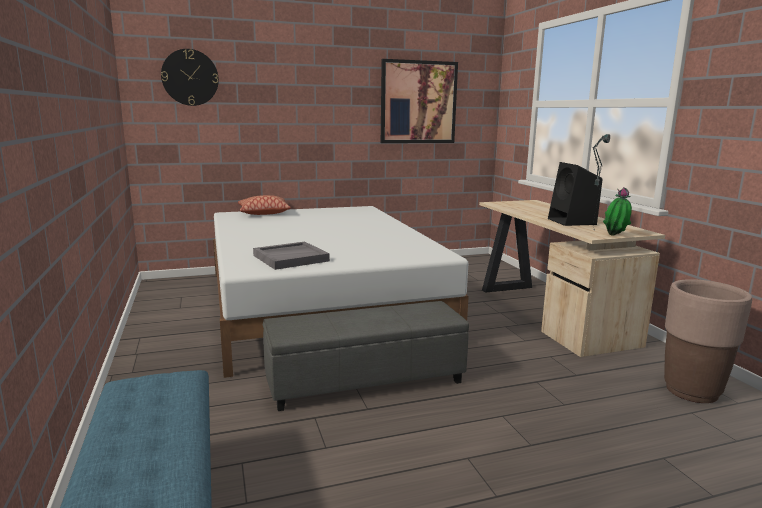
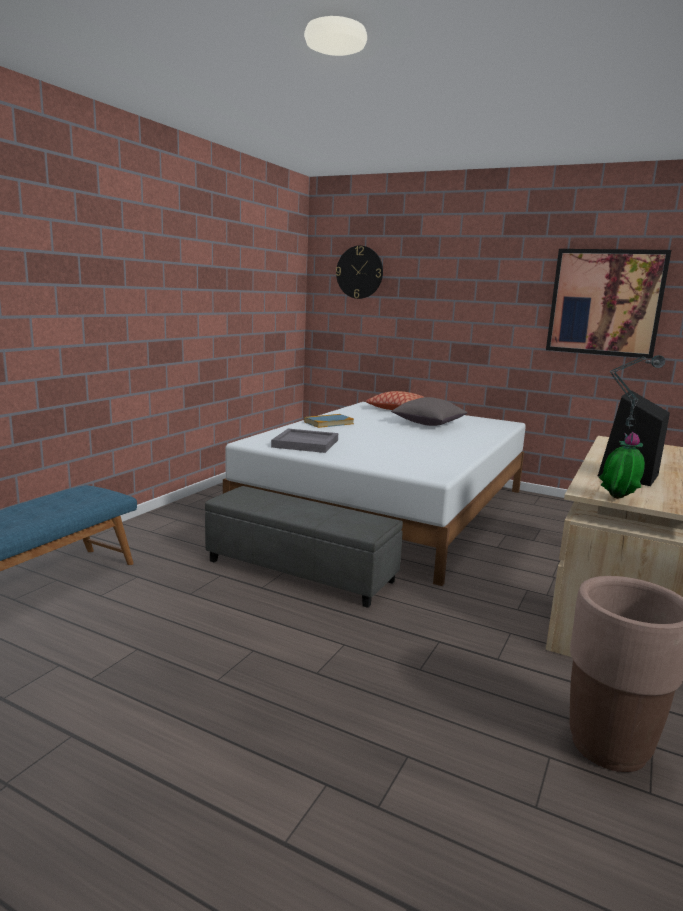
camera: 45 degrees right, 0 degrees up
(250, 236) = (328, 423): none -> book
(322, 220) = (428, 424): none -> grey pillow

